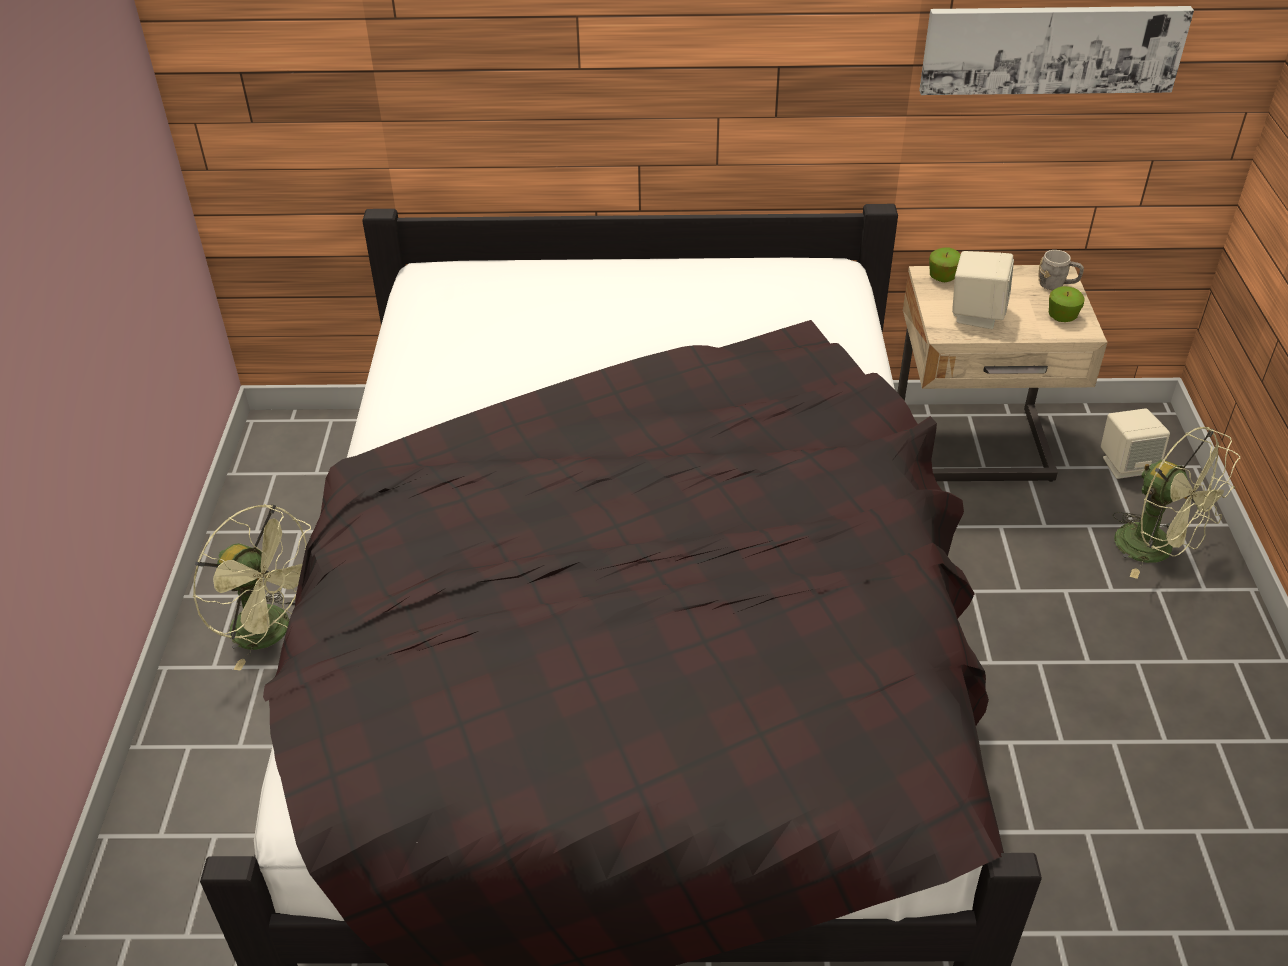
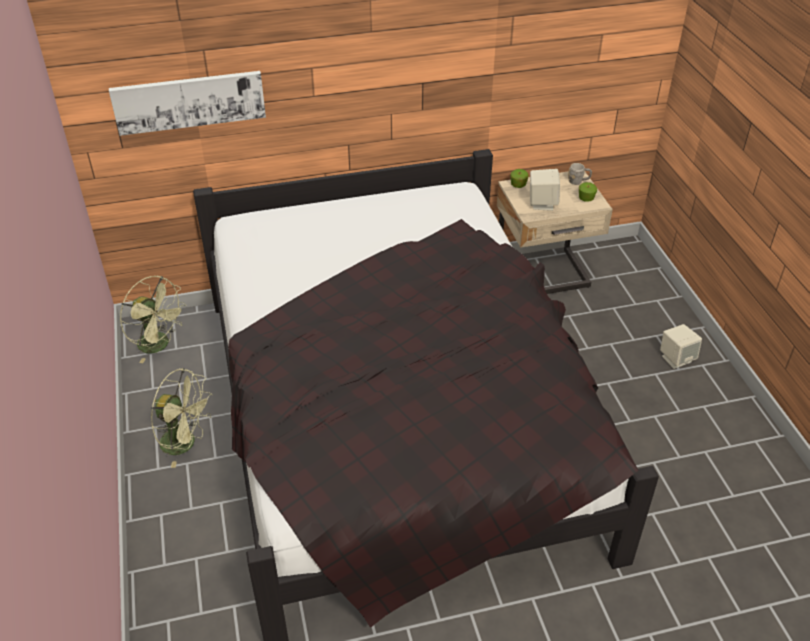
camera: 15 degrees left, 0 degrees up
(1051, 48) = (563, 58): picture -> picture (189, 101)
(1126, 465) = (624, 272): beige speaker -> beige speaker (676, 358)
(1156, 550) = (650, 315): green fan -> green fan (159, 345)

